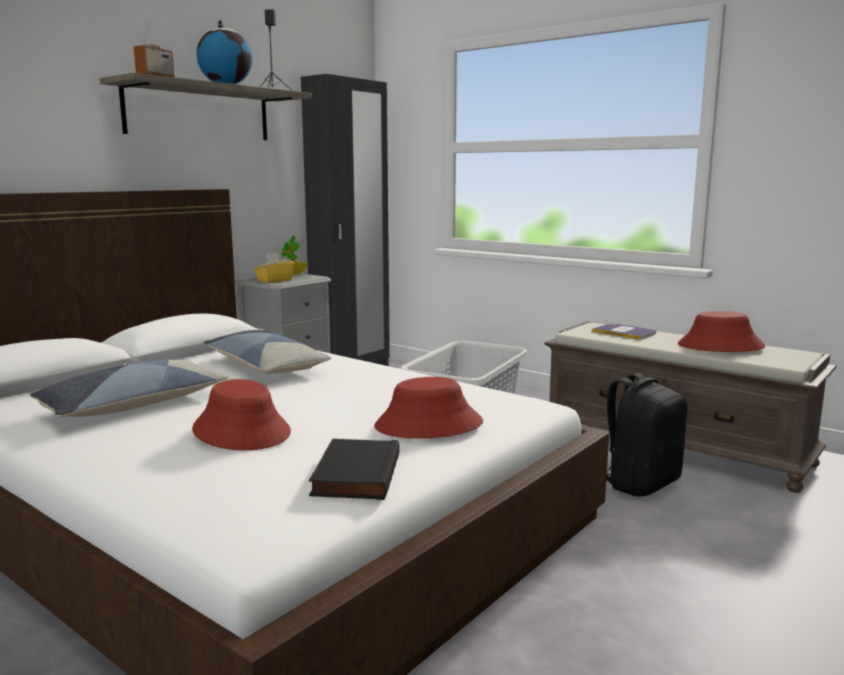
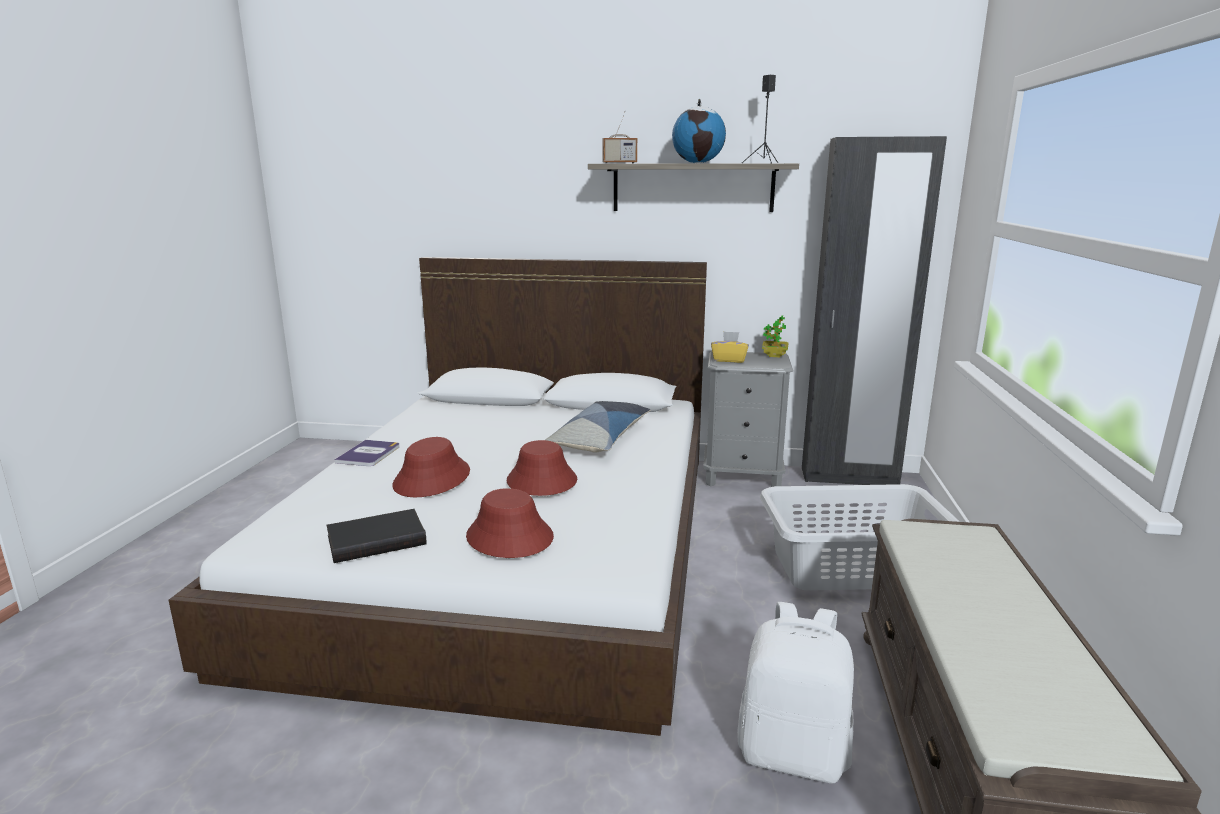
camera: 60 degrees right, 5 degrees up
(133, 405) = (466, 435): pillow -> none
(624, 332) = (972, 560): book -> book (369, 454)
(640, 483) = (793, 753): black backpack -> white backpack
(720, 346) = (1027, 650): red hat -> red hat (541, 481)

